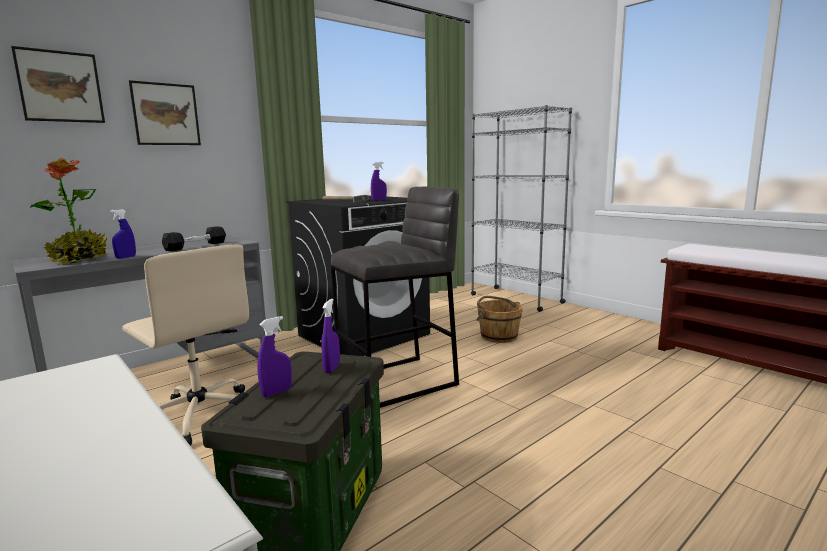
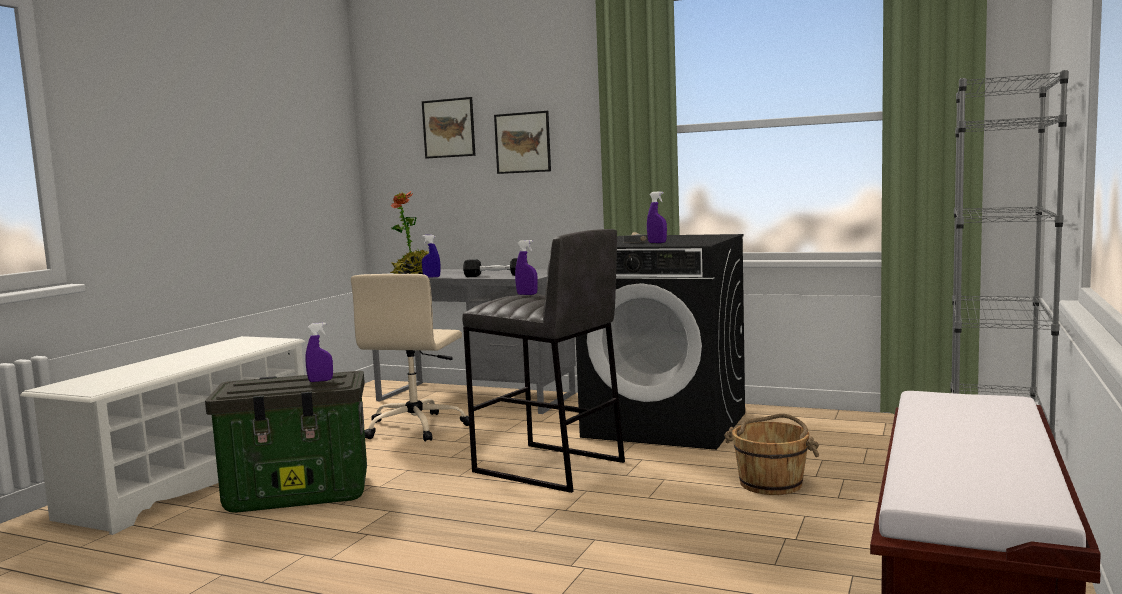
camera: 65 degrees right, 5 degrees down
(276, 392) = (271, 380): purple spray bottle -> purple spray bottle (527, 294)

